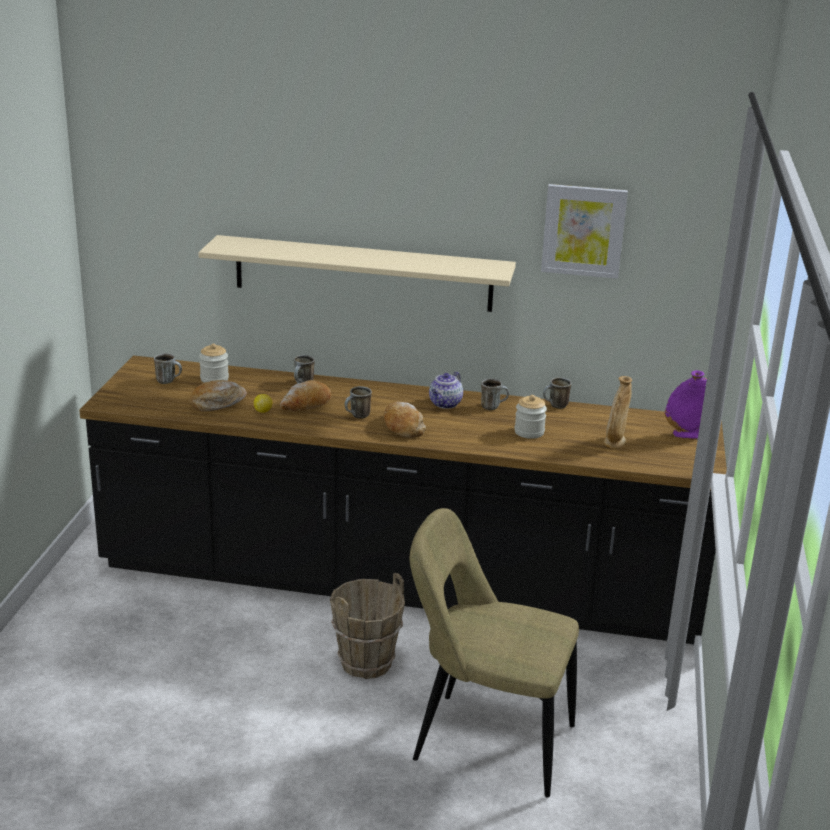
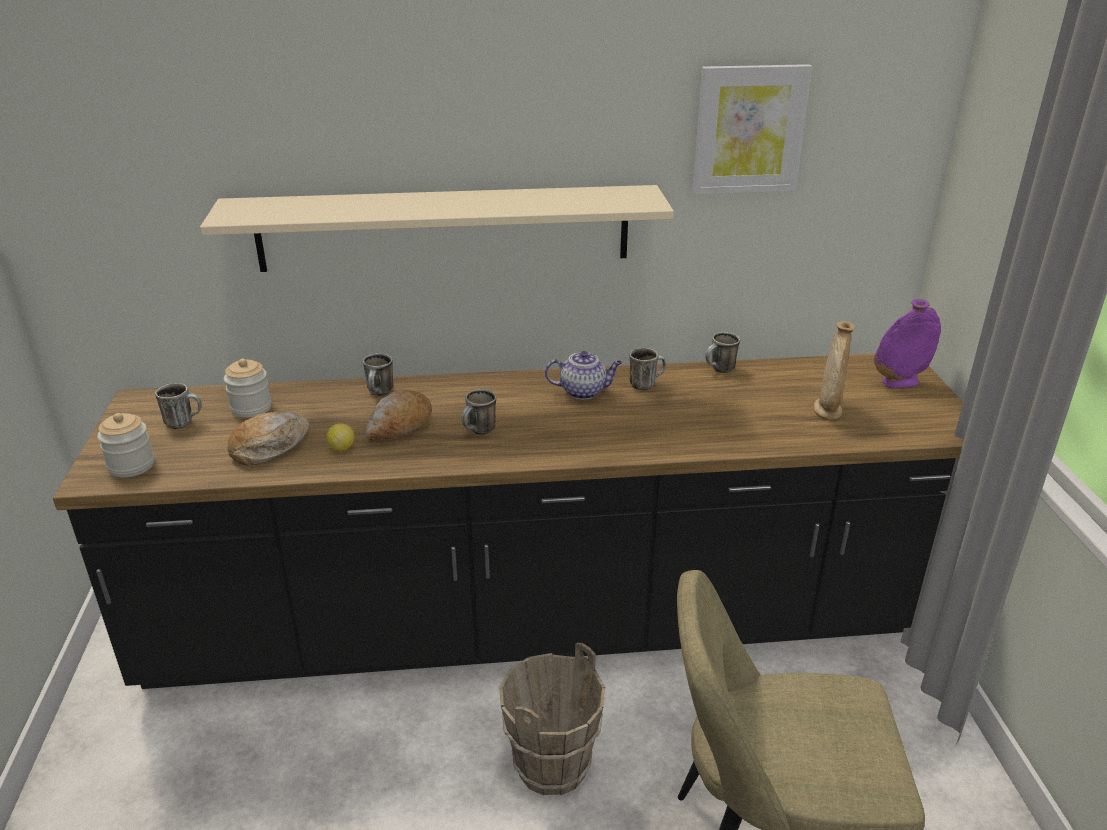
camera: 15 degrees left, 5 degrees up
(403, 427) = (549, 437): bread -> none
(445, 404) = (584, 391): teapot -> teapot turned 105 degrees counterclockwise
(529, 432) = (714, 414): jar -> jar (131, 466)

